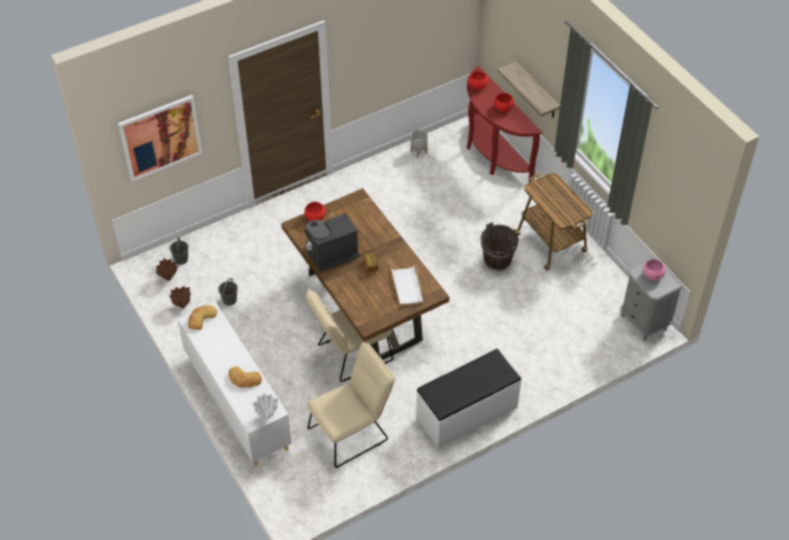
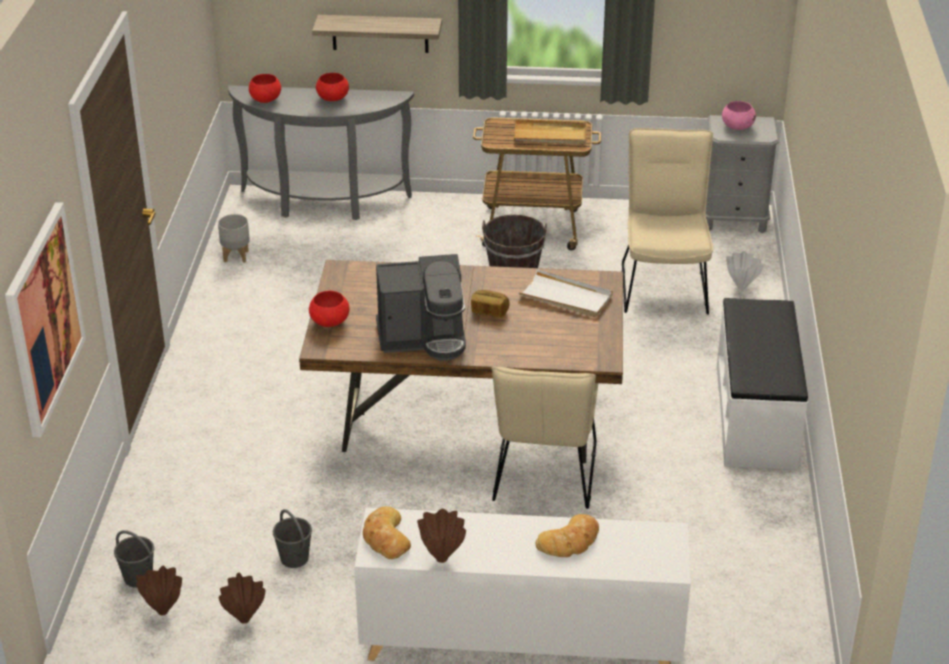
camera: 55 degrees left, 15 degrees down
(202, 343) = (442, 558): none -> brown vase
(267, 416) = (672, 547): white vase -> white vase (740, 287)
(331, 254) = (423, 337): coffee machine -> coffee machine turned 105 degrees counterclockwise
(352, 432) = (696, 539): beige chair -> beige chair (664, 284)
(492, 155) = (323, 204): red console table -> grey console table
(561, 205) = (550, 135): none -> beige tray

